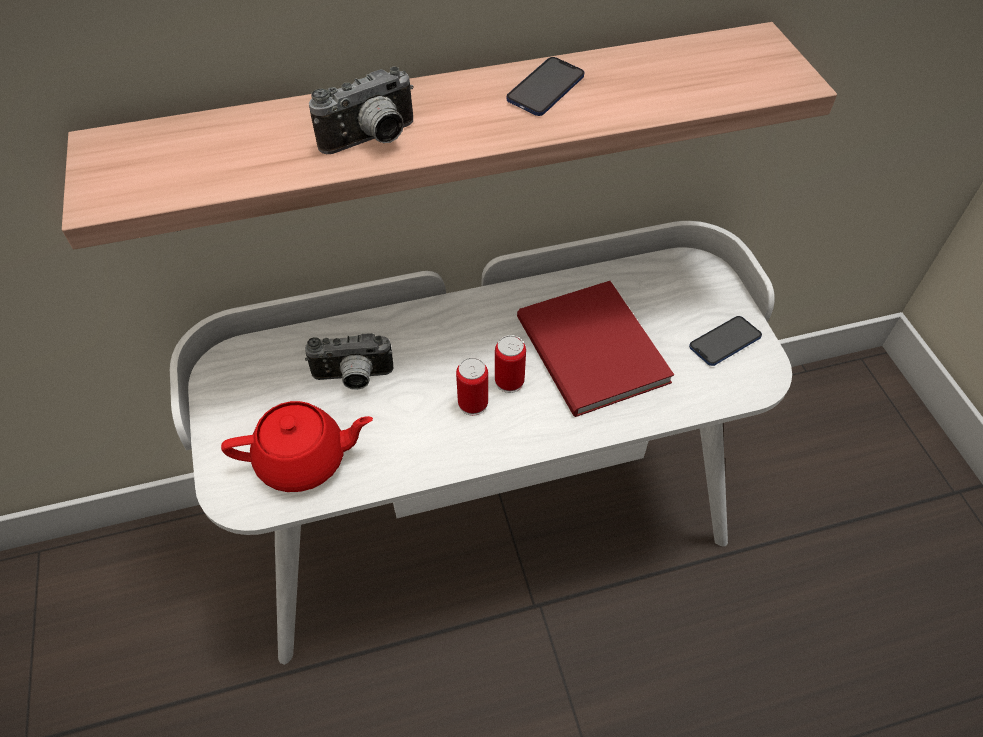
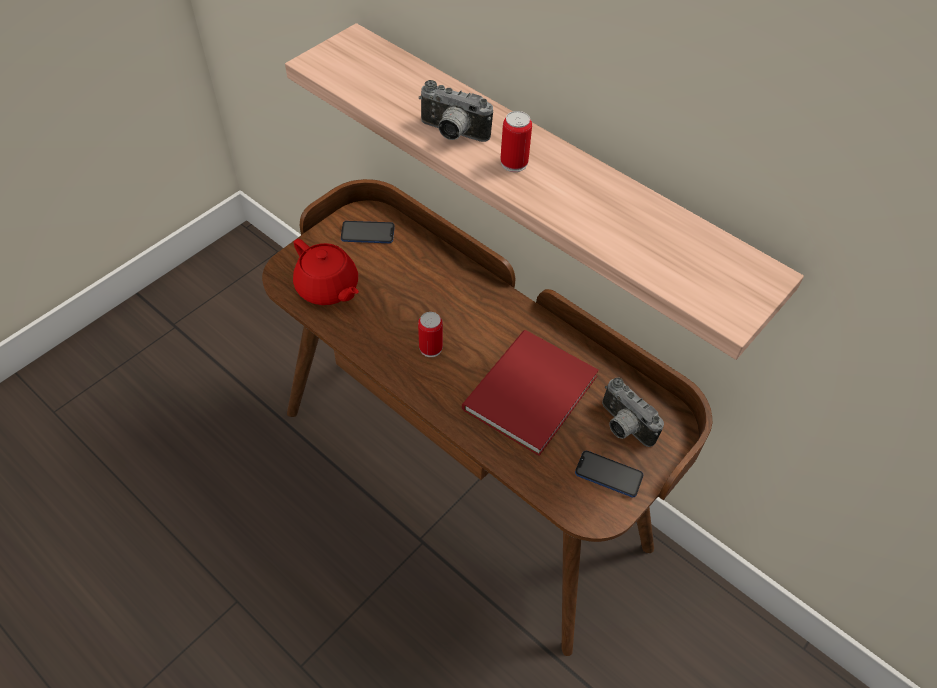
camera: 55 degrees right, 0 degrees up
(353, 378) = (403, 277): camera -> camera (622, 426)
(491, 522) = (464, 474): white desk -> brown desk
(509, 381) = (464, 358): can -> can (514, 163)
(545, 88) = (580, 185): phone -> phone (367, 233)

